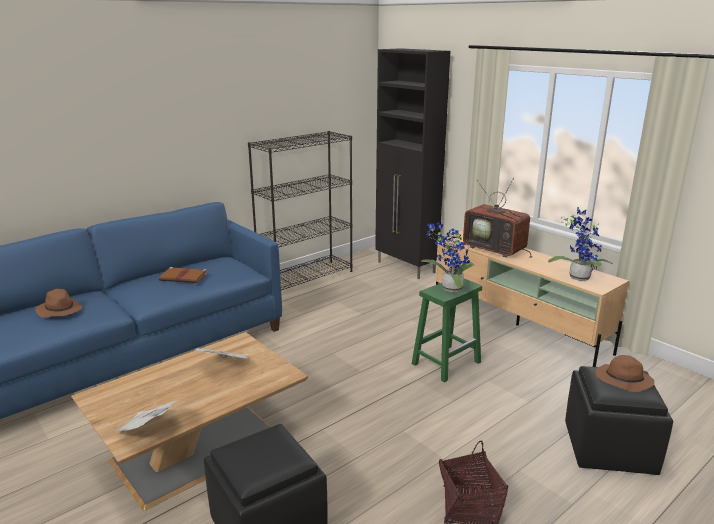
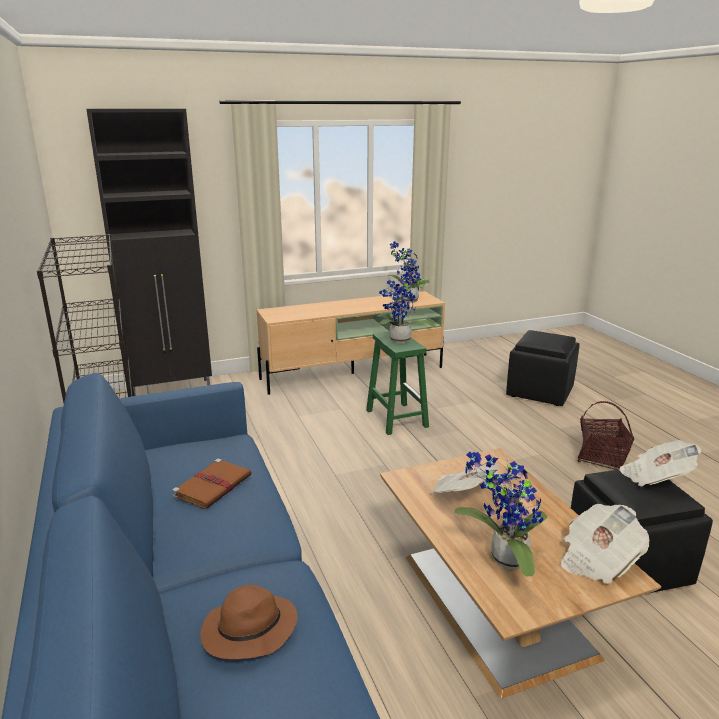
camera: 70 degrees left, 0 degrees up
(147, 389) = (504, 559): none -> potted plant
(279, 461) = (655, 478): none -> newspaper
(497, 249) = (323, 309): television -> none
(622, 381) = (545, 337): brown hat -> none

